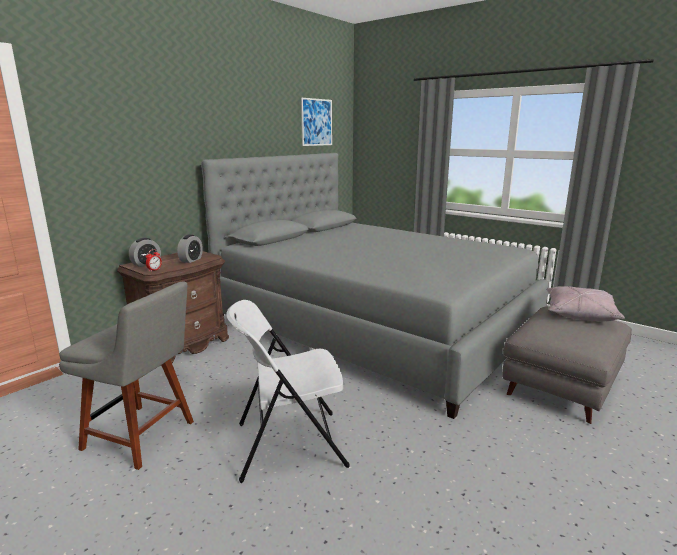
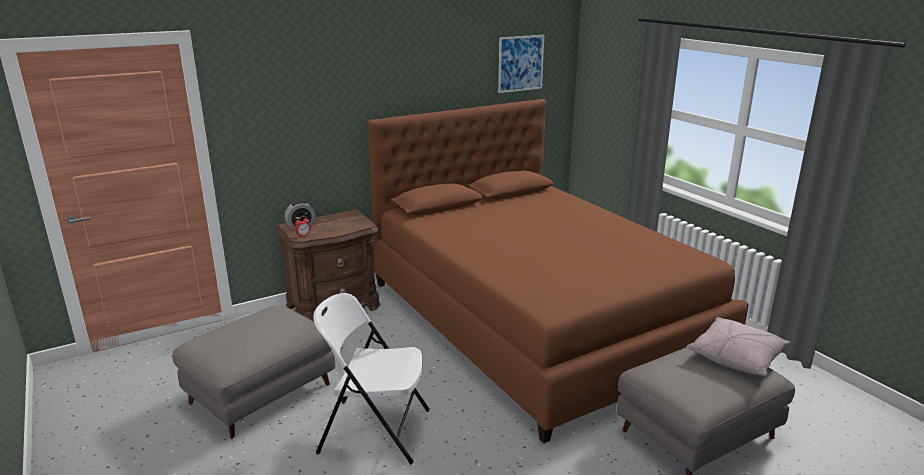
camera: 20 degrees right, 5 degrees up
(143, 436) = (261, 394): grey chair -> grey ottoman
(191, 260) = (343, 226): alarm clock -> none
(373, 326) = (536, 318): grey bed -> brown bed

